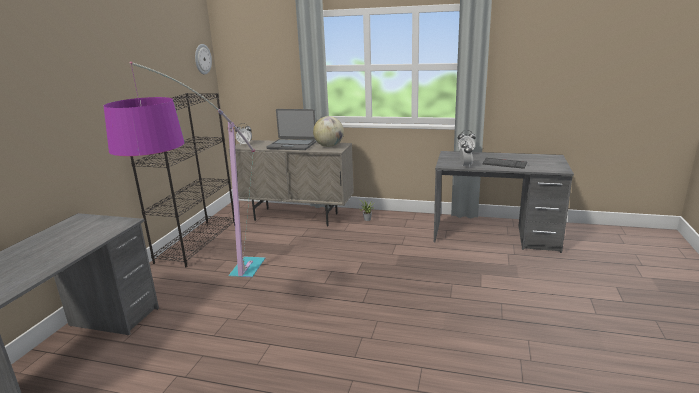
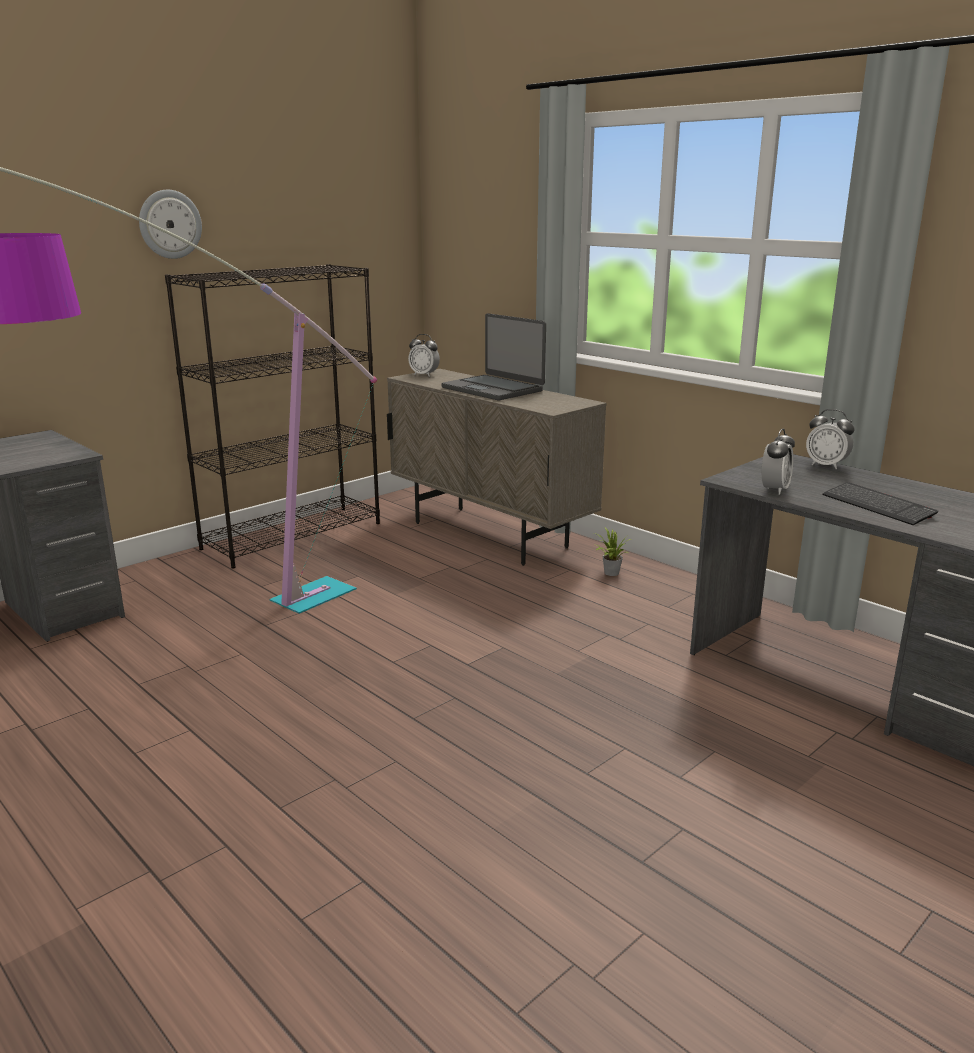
camera: 30 degrees right, 0 degrees up
(202, 59) = (387, 207): wall clock -> wall clock (170, 224)
(329, 146) = (552, 401): globe -> none

